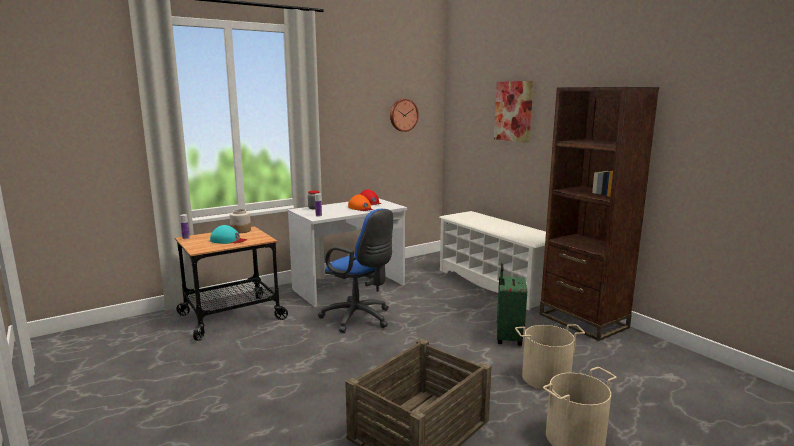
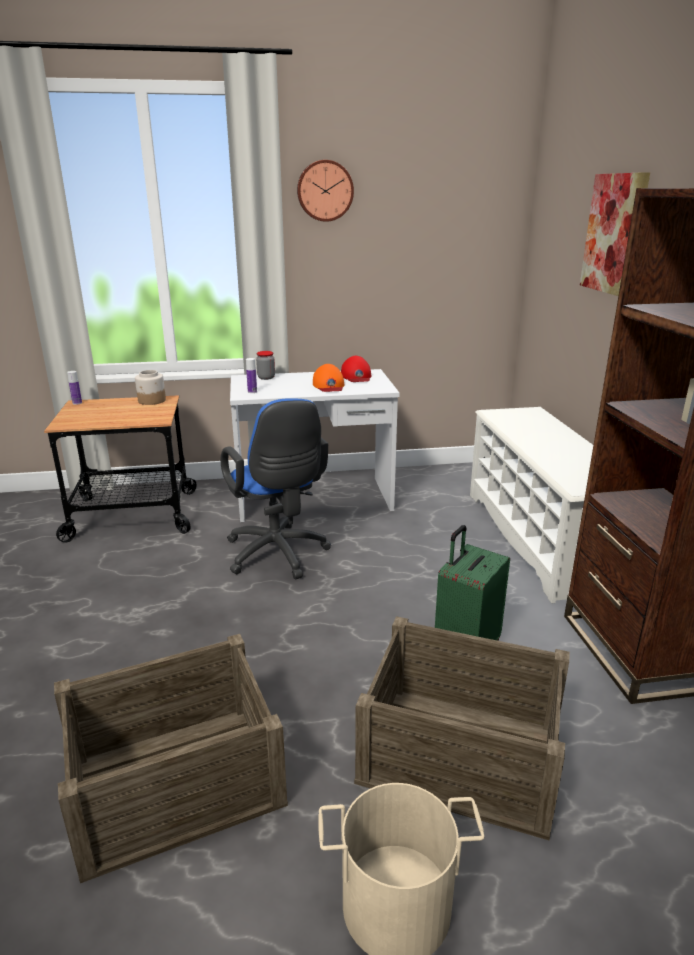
camera: 25 degrees right, 10 degrees up
(228, 240) = (115, 414): turquoise cap -> none
(403, 115) = (445, 234): wall clock -> wall clock (325, 191)
(545, 377) = (460, 751): beige bucket -> crate

